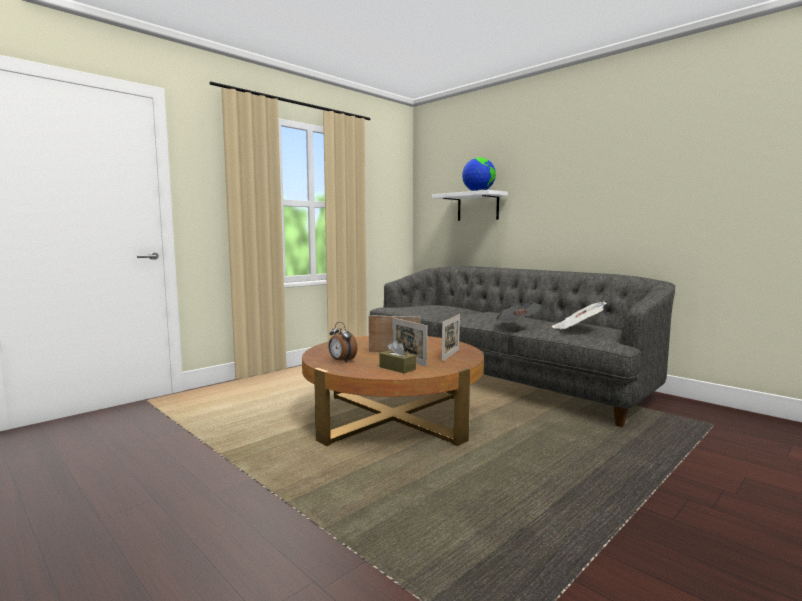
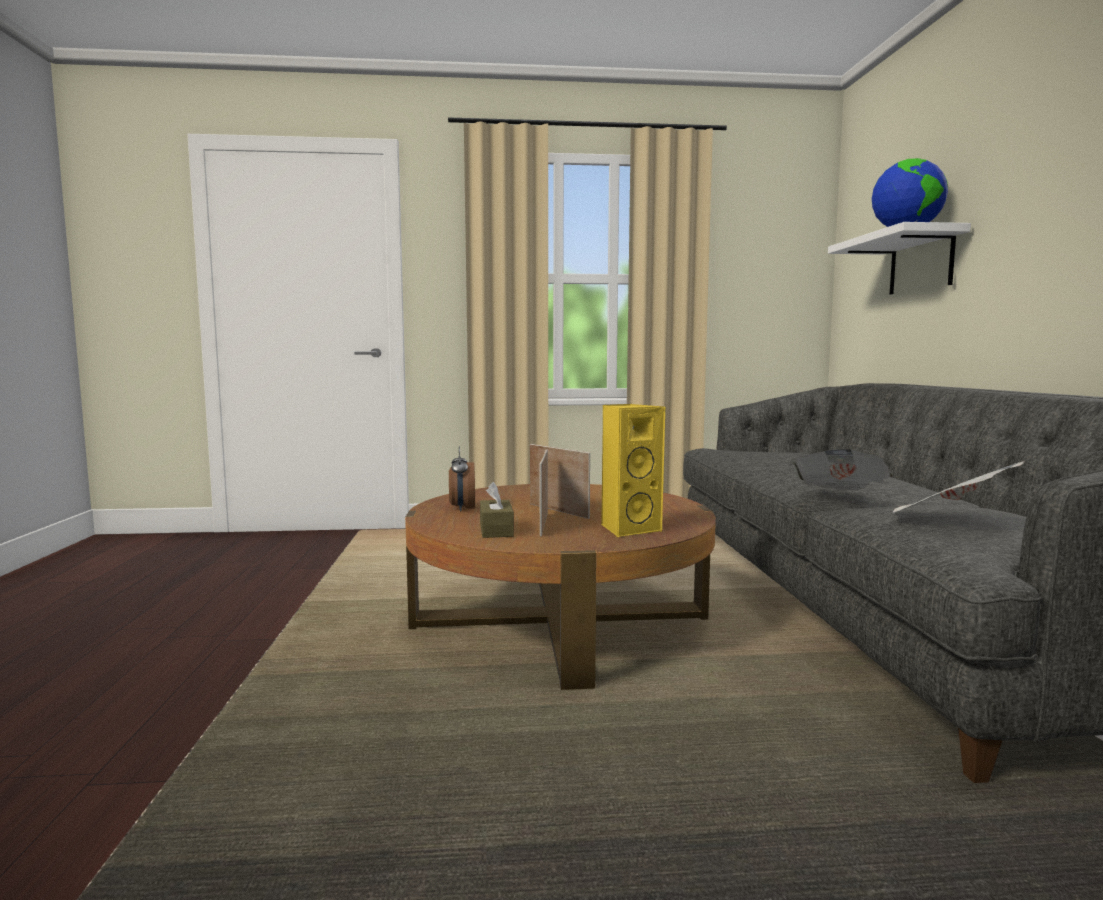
camera: 40 degrees right, 0 degrees up
(451, 355) = (628, 529): picture frame -> yellow speaker

